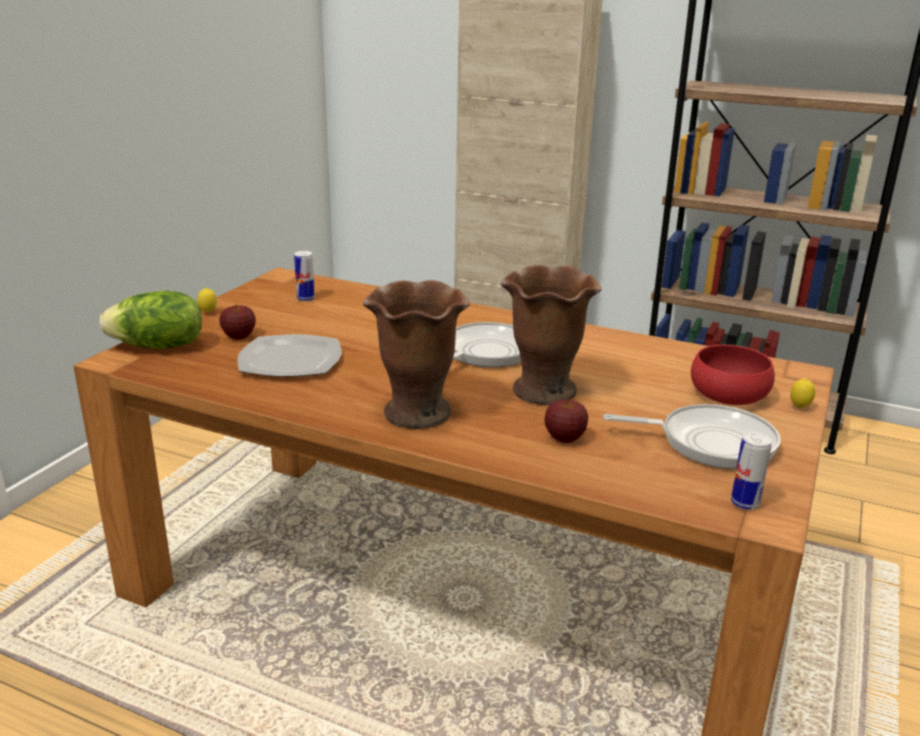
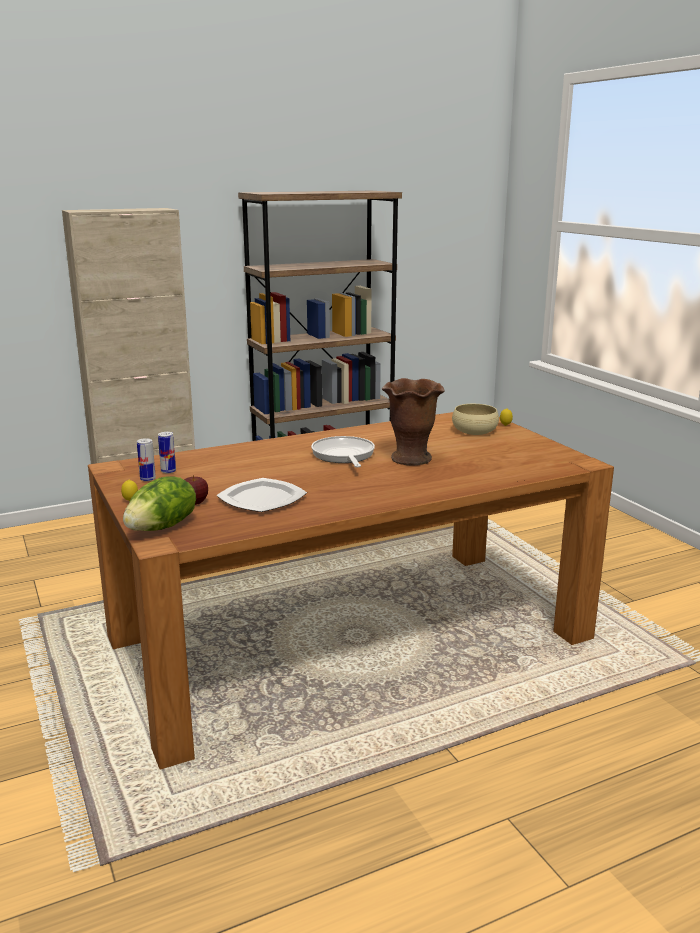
camera: 50 degrees left, 5 degrees down
(416, 413) = (389, 489): brown vase -> none
(564, 438) = (466, 470): apple -> none
(710, 442) = (511, 449): frying pan -> none
(728, 395) = (474, 431): red bowl -> beige bowl
(745, 503) = (568, 461): can -> can (147, 479)

